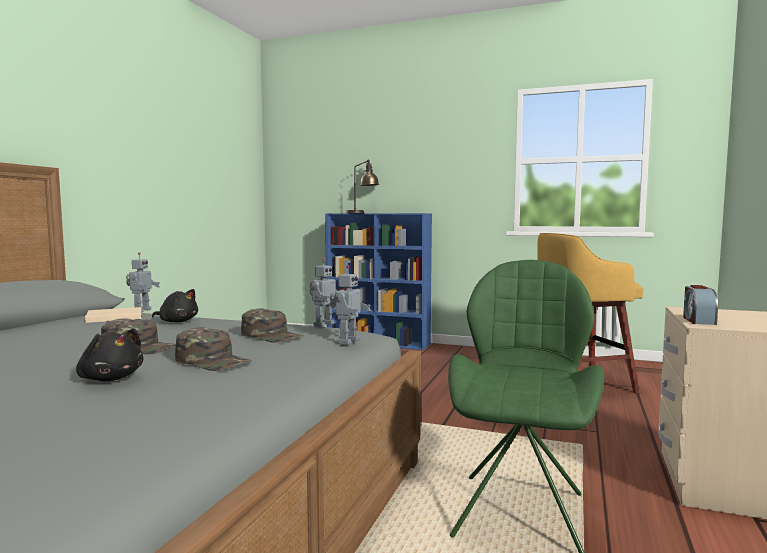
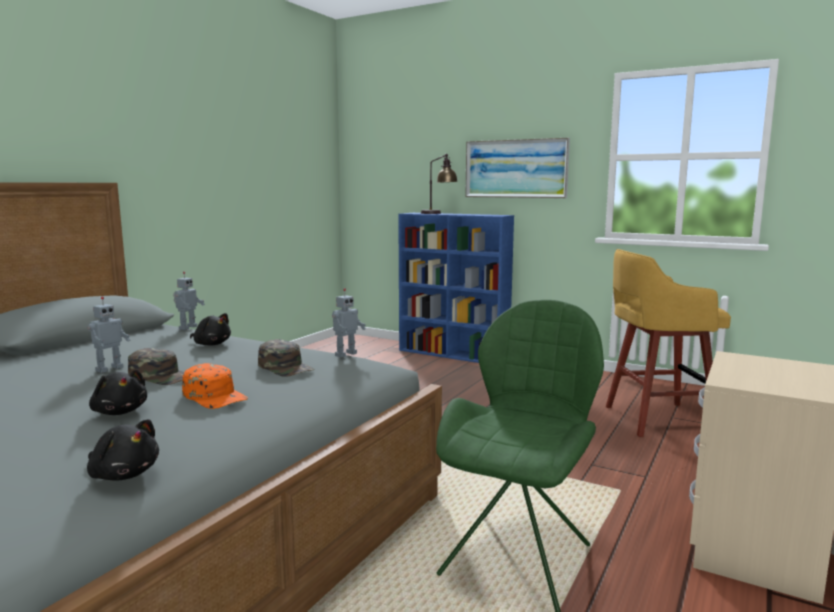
camera: 10 degrees right, 5 degrees up
(113, 317) = (157, 336): beige book -> none
(149, 435) = (123, 474): none -> black plush toy
(213, 361) = (215, 396): green cap -> orange cap
(347, 341) = (354, 378): toy robot -> toy robot (109, 369)
(432, 172) = (516, 168): none -> picture
(698, 320) = (729, 375): alarm clock -> none

